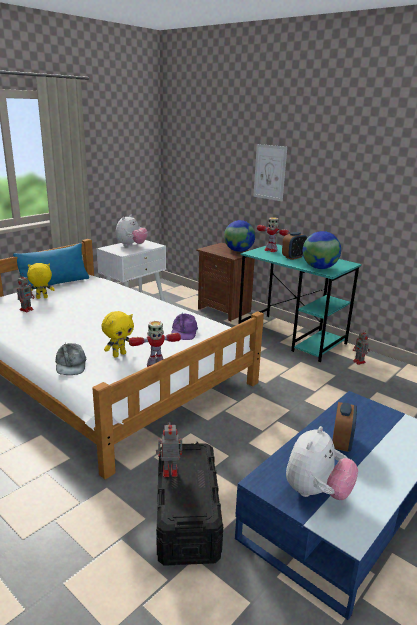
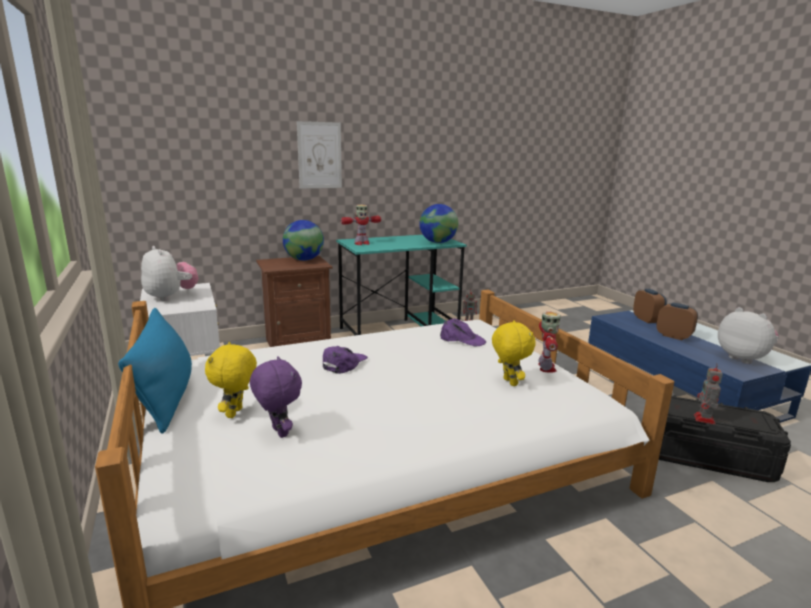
camera: 65 degrees left, 5 degrees down
(27, 309) = (278, 432): toy robot -> purple plush toy
(70, 364) = (528, 416): grey cap -> none
(113, 306) = (344, 363): none -> purple cap
(293, 257) = (396, 242): alarm clock -> alarm clock (647, 320)

